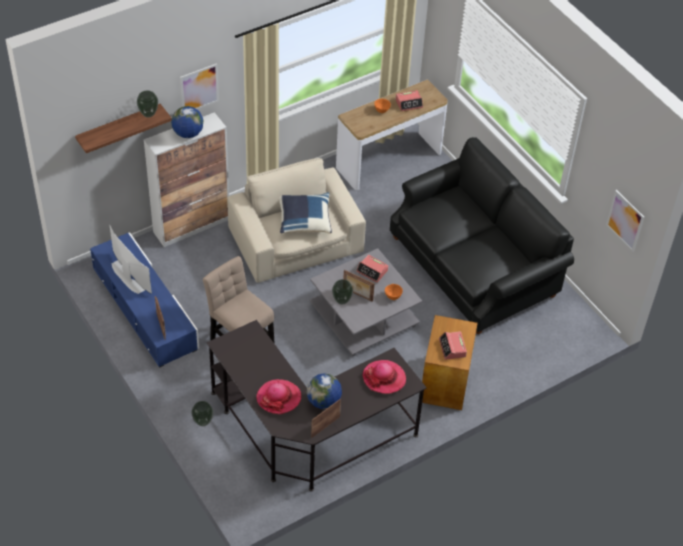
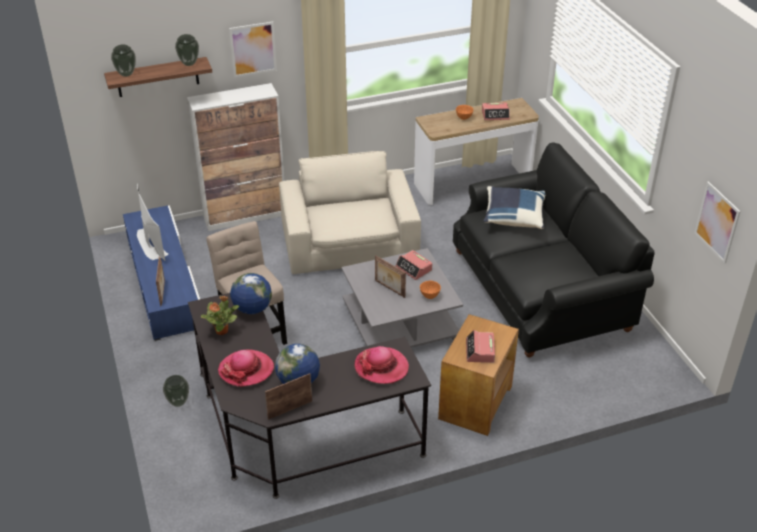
camera: 15 degrees right, 10 degrees down
(188, 134) = (235, 97): globe -> globe (252, 309)
(246, 365) = (222, 330): none -> potted plant
(304, 221) = (354, 213): blue pillow -> blue pillow (513, 217)
(342, 301) = (369, 293): vase -> vase (126, 74)

